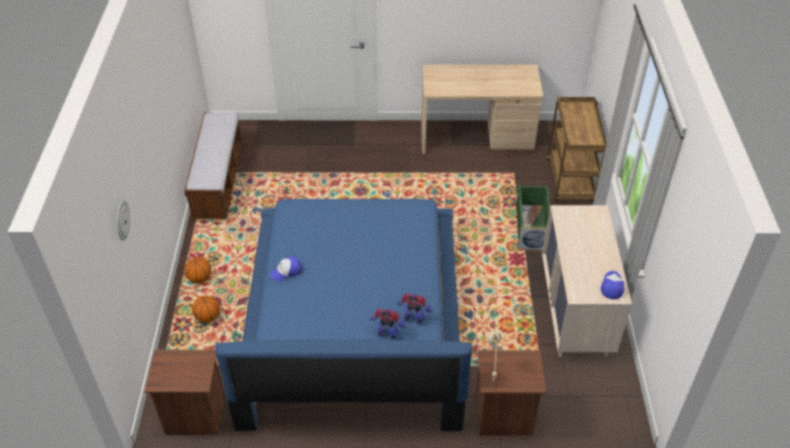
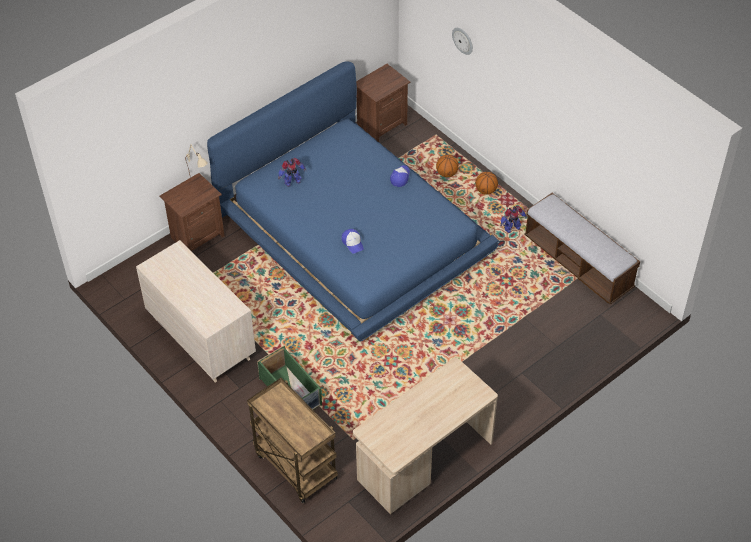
camera: 140 degrees right, 5 degrees up
(413, 319) = (285, 200): toy robot -> toy robot (511, 228)
(611, 286) = (158, 270): cap -> cap (353, 243)

